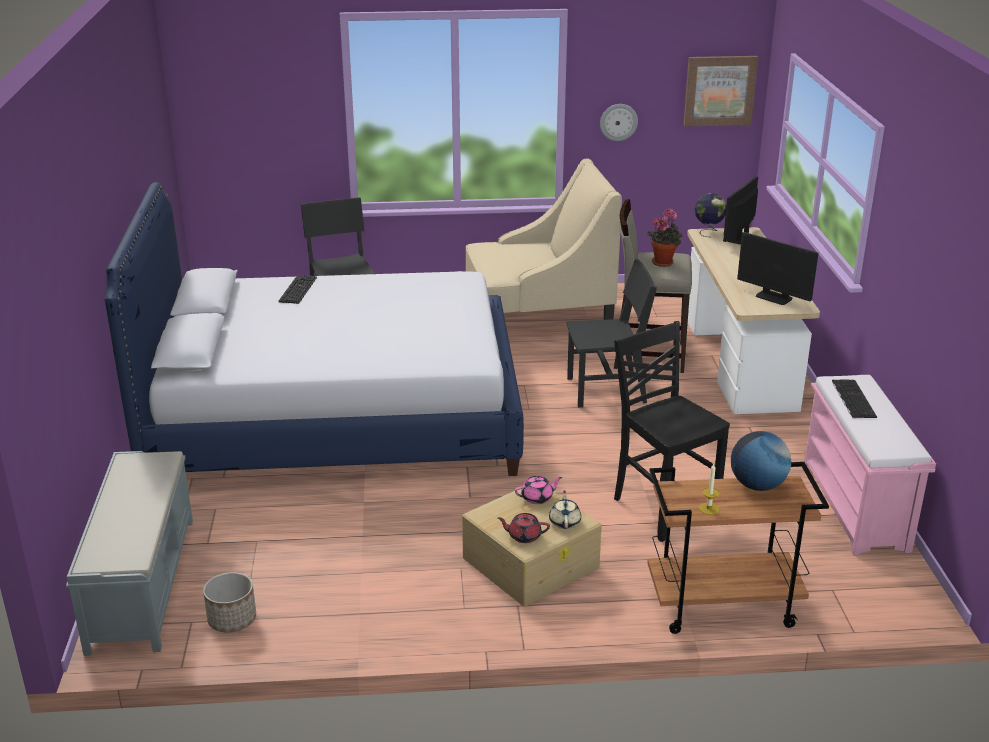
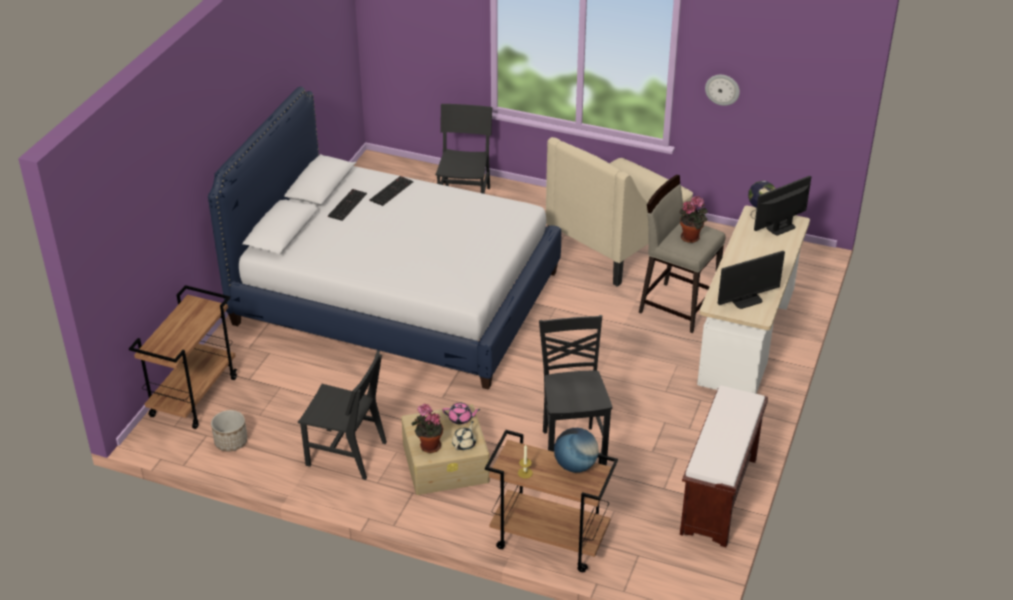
camera: 25 degrees right, 10 degrees up
(142, 582) = (194, 396): grey bench -> brown cart
(524, 536) = (428, 446): red teapot -> potted plant
(538, 317) = (617, 243): beige armchair -> beige armchair turned 120 degrees clockwise
(606, 390) = (615, 332): black chair -> black chair (346, 454)
(719, 90) = (817, 82): picture -> none
(774, 297) = (746, 300): monitor -> monitor turned 90 degrees counterclockwise
(852, 398) = (726, 413): keyboard -> keyboard (347, 204)
(856, 507) = (719, 497): pink bench -> brown bench

